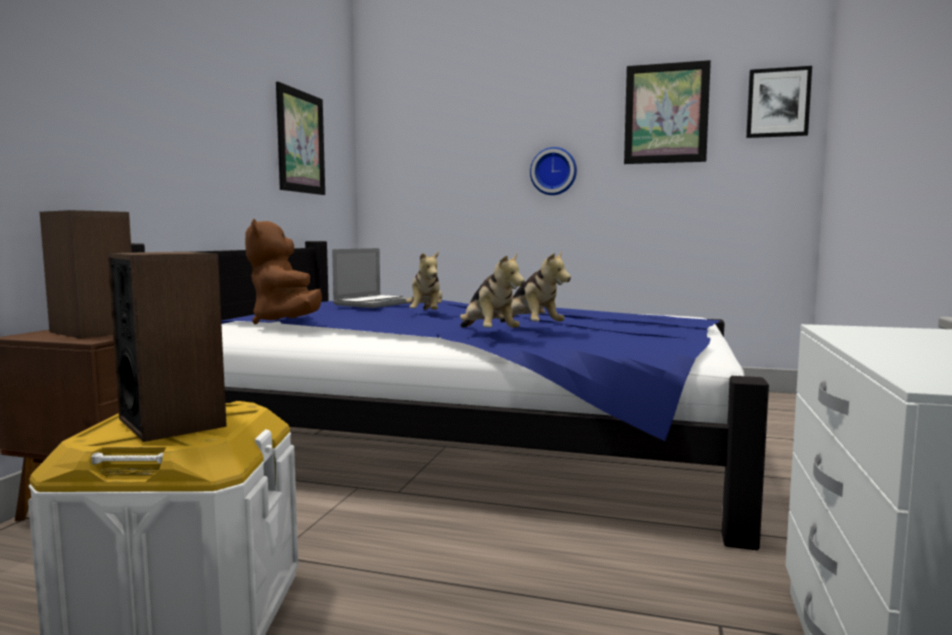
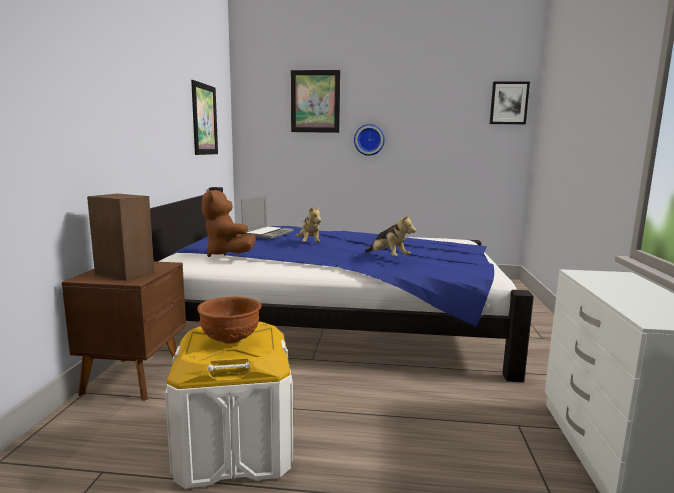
camera: 10 degrees left, 5 degrees up
(172, 422) = (231, 340): speaker -> brown bowl
(488, 334) = (367, 264): plush toy -> none
(666, 113) = (441, 106): picture -> picture (315, 101)

